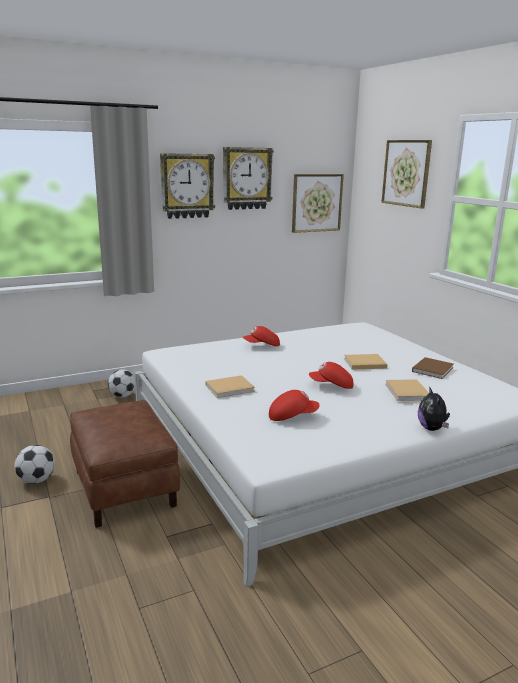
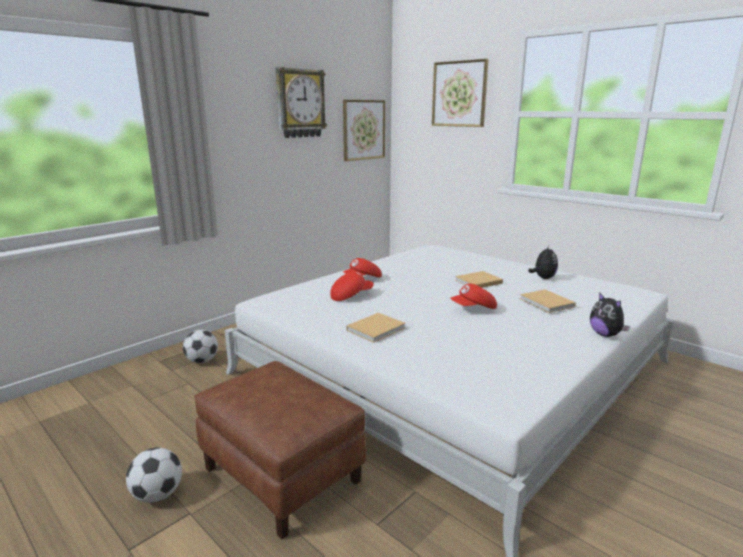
camera: 20 degrees left, 0 degrees up
(187, 186) = (241, 111): wall clock -> none
(292, 416) = (471, 348): red cap -> red cap (351, 296)
(433, 369) = (543, 278): brown book -> plush toy

